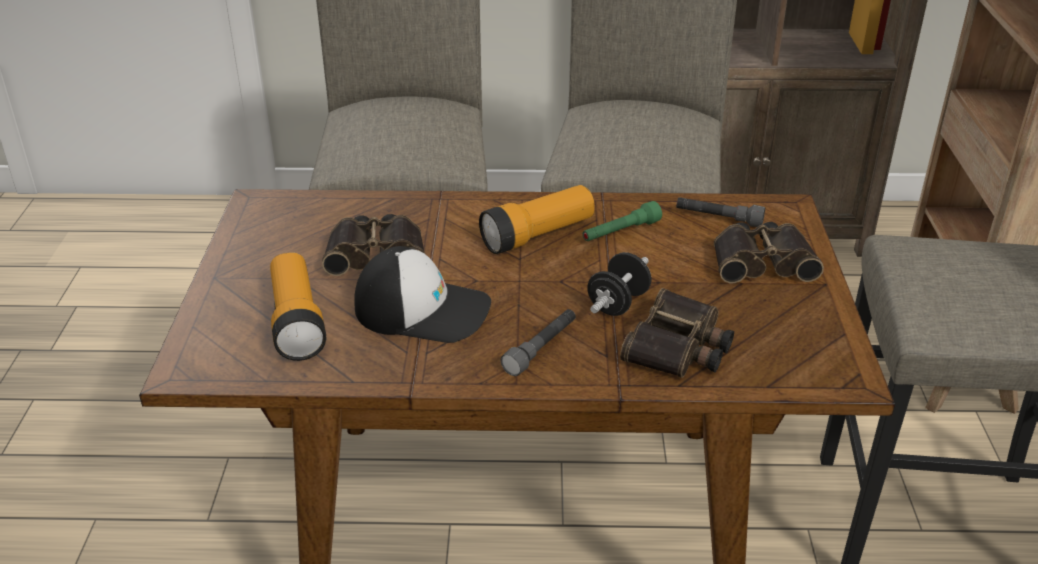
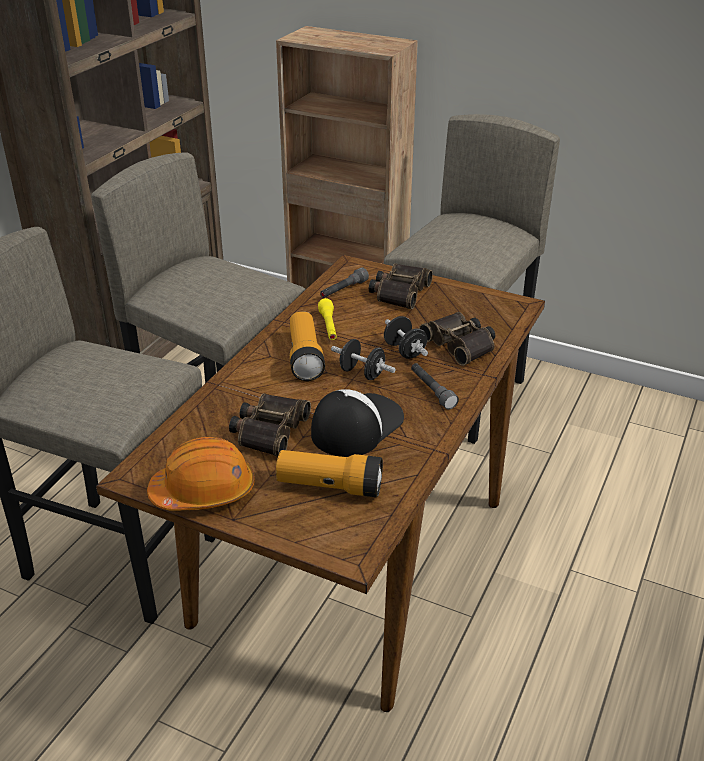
camera: 65 degrees left, 0 degrees up
(250, 247) = (204, 491): none -> orange hard hat
(537, 284) = (362, 373): none -> black dumbbell
(620, 232) = (328, 327): green flashlight -> yellow flashlight

